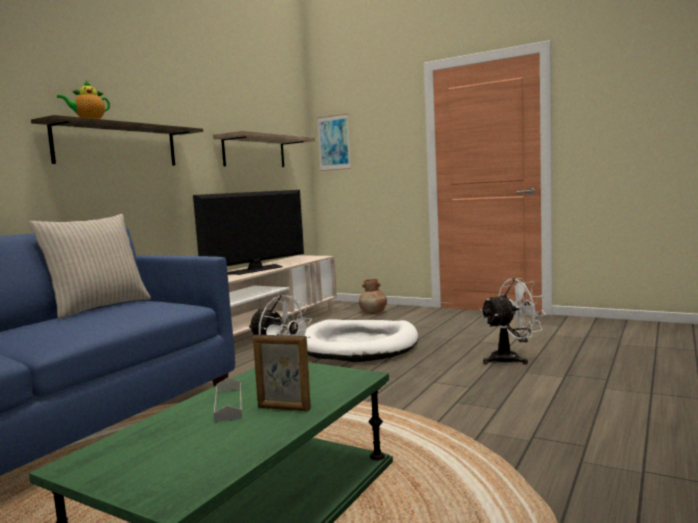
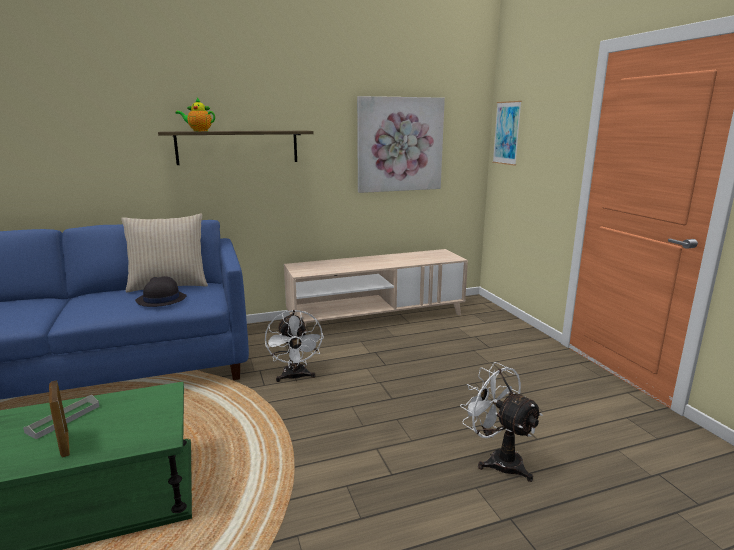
camera: 40 degrees right, 10 degrees up
(130, 311) = (161, 299): none -> black hat
(254, 152) = (400, 144): shelf -> picture
(255, 270) = (363, 263): television -> none
(359, 345) = (404, 369): white dog bed -> none
(373, 313) = (490, 330): brown vase -> none
(511, 359) = (498, 460): white fan -> white fan turned 150 degrees counterclockwise

